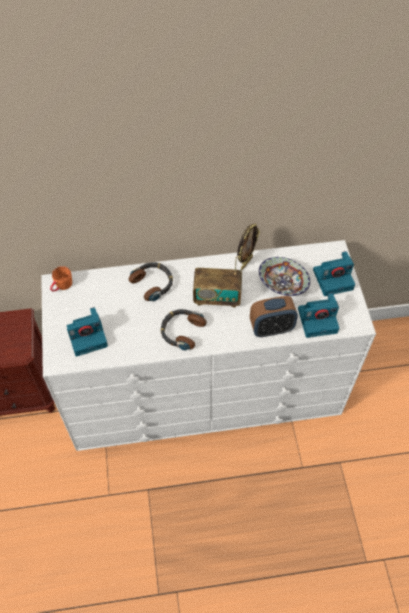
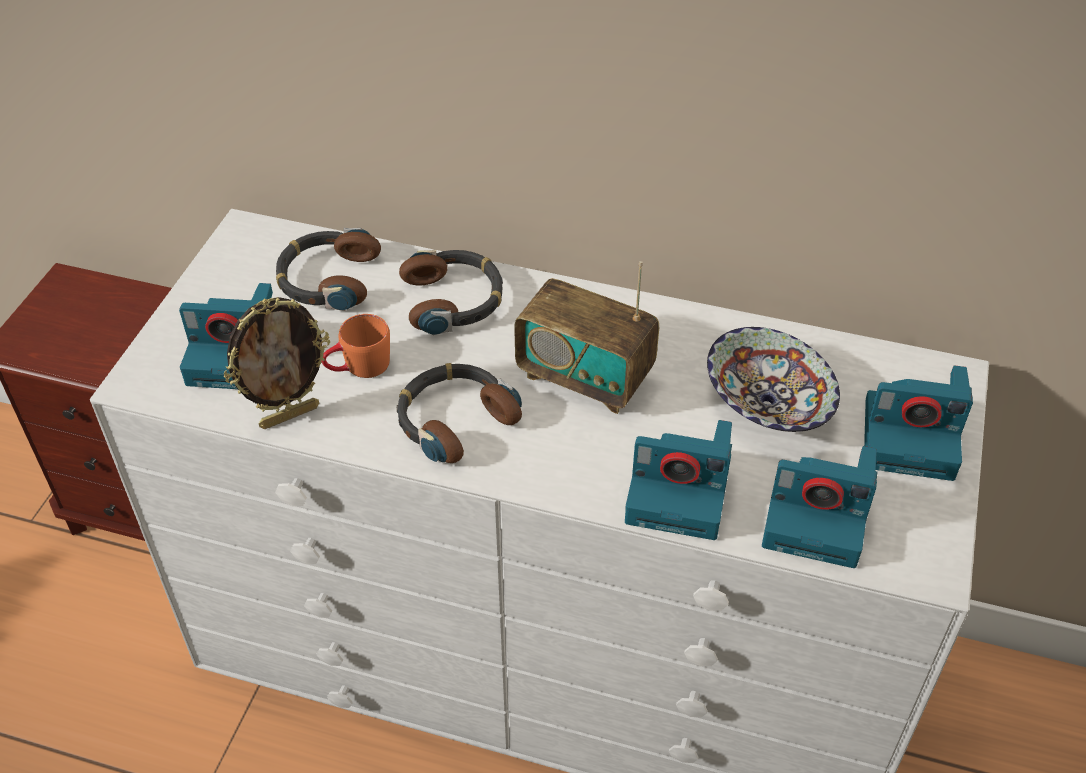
camera: 25 degrees right, 10 degrees down
(61, 286) = (255, 242): orange mug -> orange mug (358, 367)
(100, 292) = (327, 279): none -> headphones
(246, 263) = (700, 329): picture frame -> picture frame (289, 415)
(271, 328) = (681, 492): alarm clock -> camera

